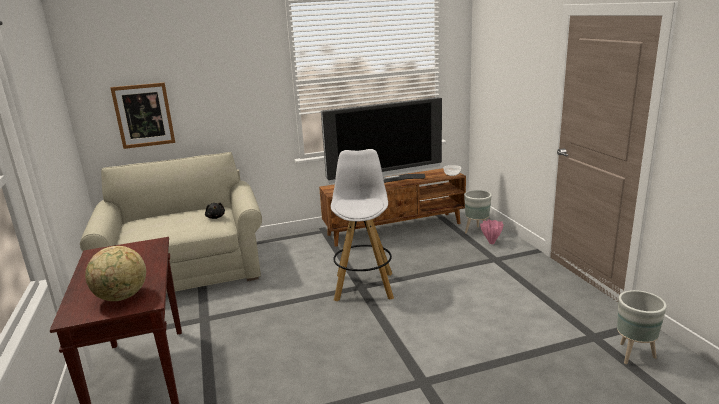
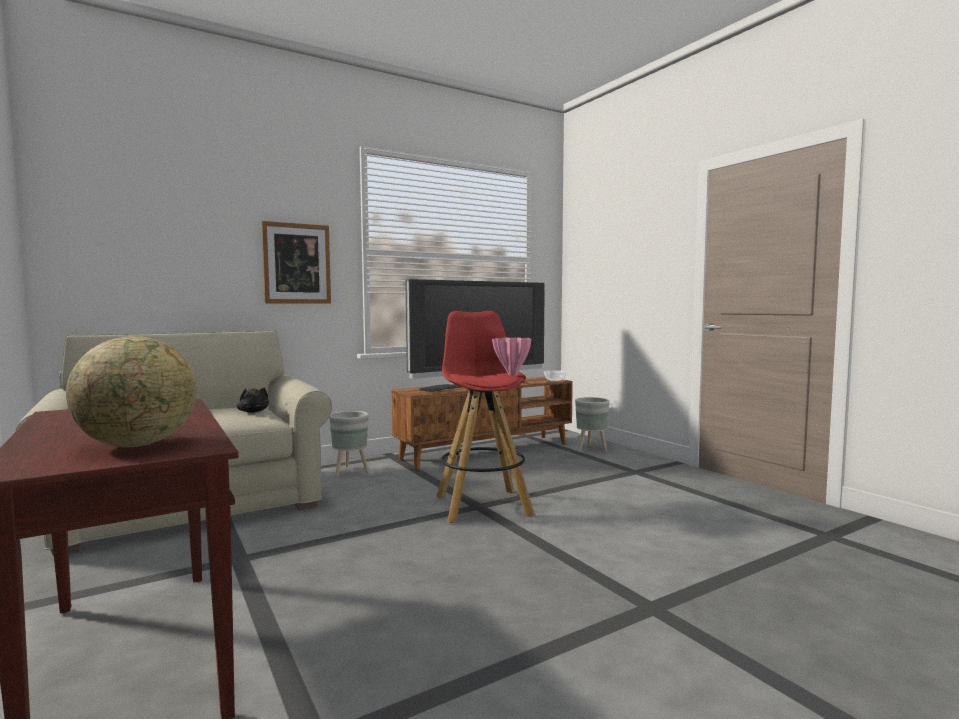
camera: 15 degrees left, 15 degrees down
(144, 115) = (147, 268): picture -> picture (297, 263)
(364, 286) = (482, 505): white stool -> red stool
(491, 243) = (617, 458): pink vase -> pink vase (512, 375)
(633, 355) = (895, 550): grey planter -> grey planter (349, 471)

